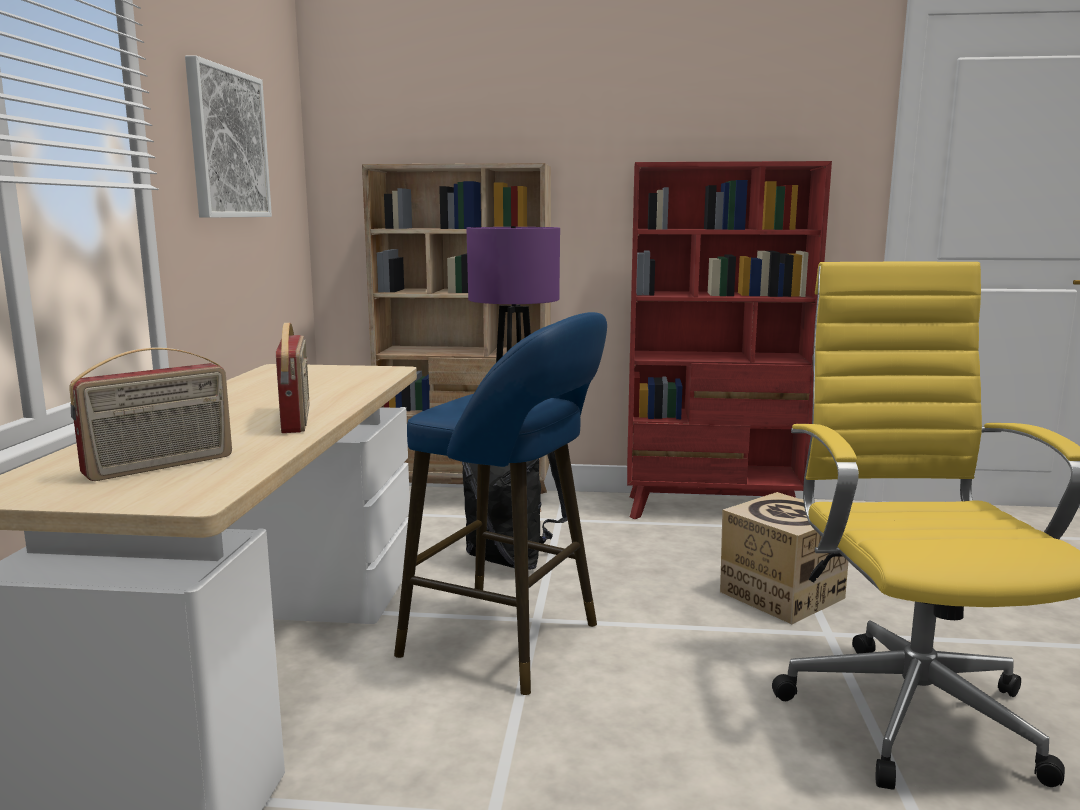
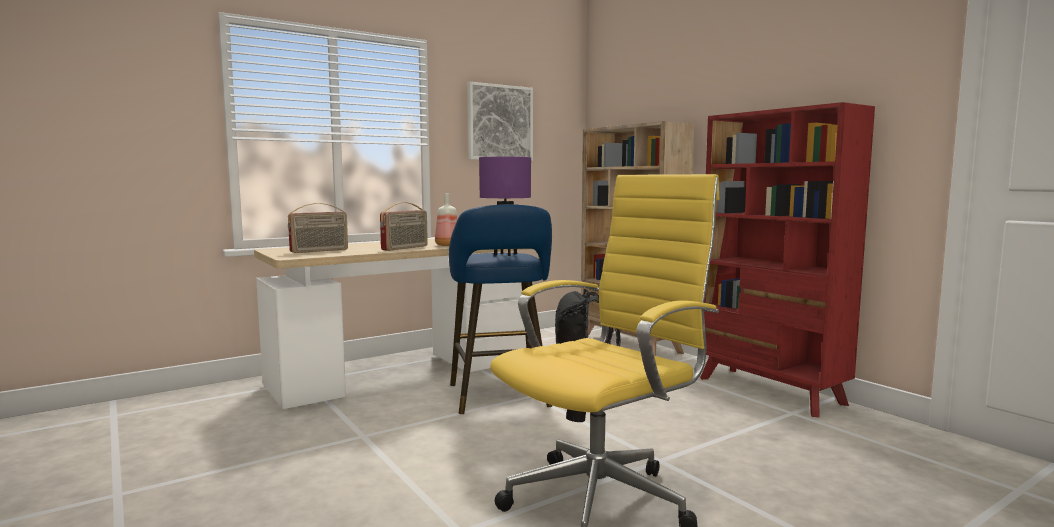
camera: 50 degrees right, 5 degrees down
(160, 466) = (319, 251): radio -> radio turned 45 degrees counterclockwise
(334, 398) = (448, 245): none -> bottle
(781, 595) = (685, 437): cardboard box -> none

